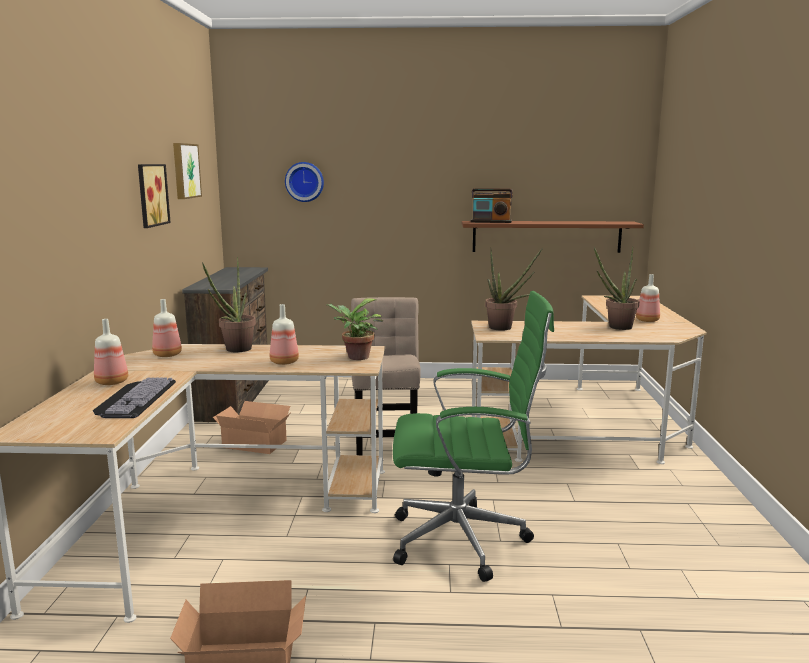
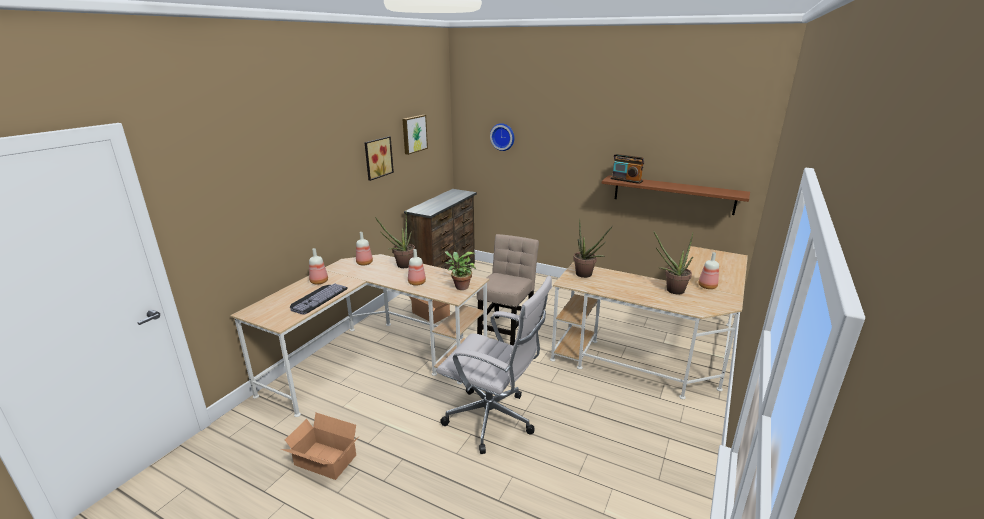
camera: 25 degrees right, 10 degrees up
(465, 541) = (493, 420): green office chair -> white office chair

